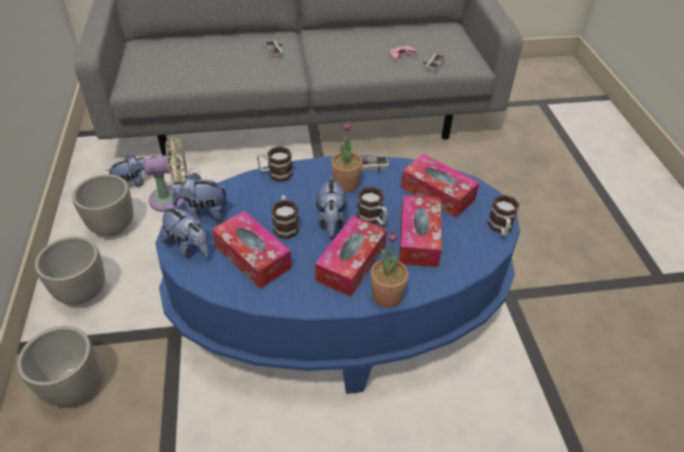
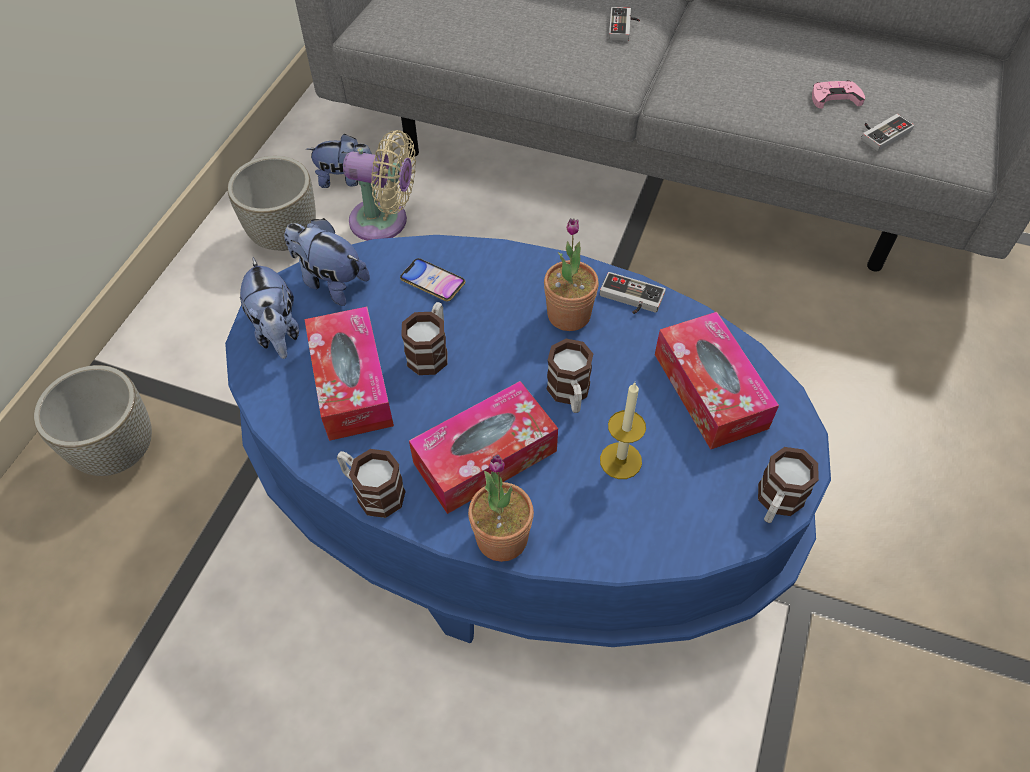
camera: 30 degrees right, 10 degrees up
(82, 292) = (197, 320): grey planter -> none
(263, 194) = (433, 283): none -> phone
(275, 174) = (472, 255): mug -> mug (372, 491)
(331, 221) = (502, 371): plush toy -> none
(418, 238) = (620, 460): tissue box -> candle

